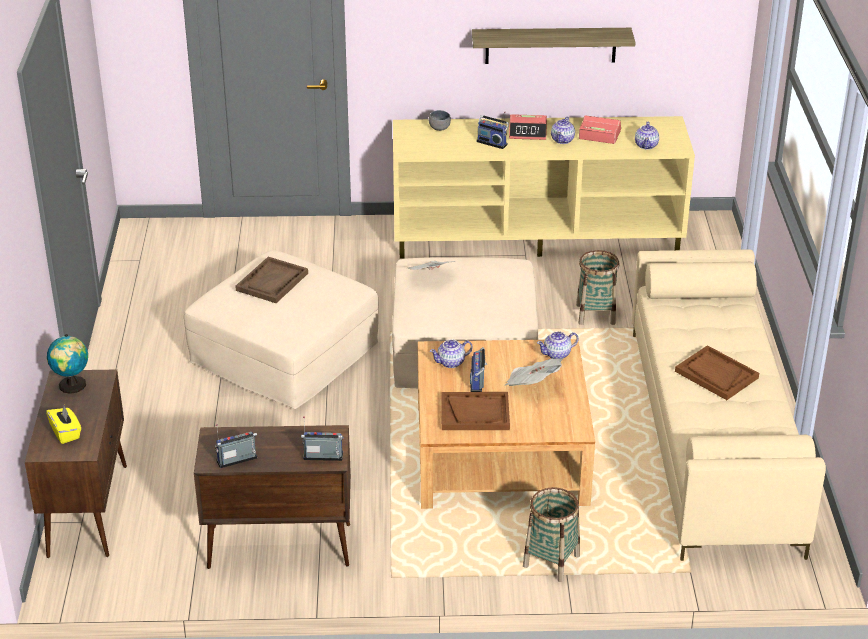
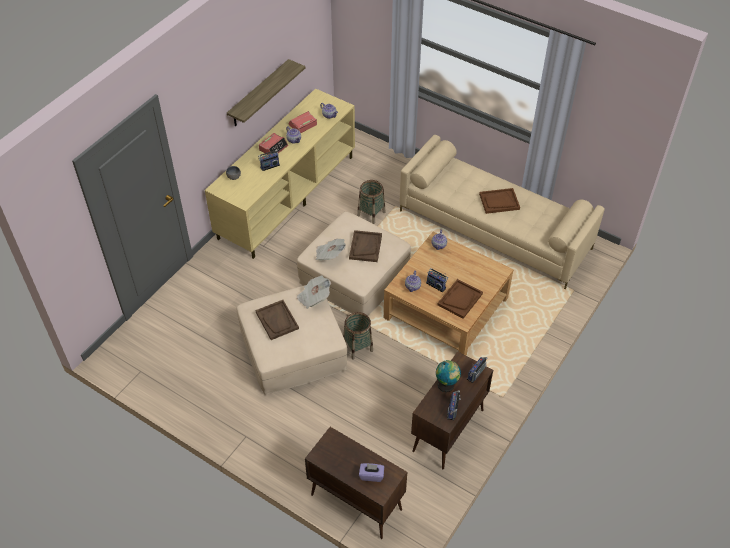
camera: 55 degrees left, 15 degrees up
(66, 433) = (371, 475): yellow tissue box -> purple tissue box
(72, 386) = (329, 454): globe -> globe (447, 385)
(477, 296) = (365, 247): none -> brown tray
(532, 384) = (454, 267): newspaper -> newspaper (314, 297)
(551, 561) = (533, 333): basket -> basket (357, 347)

